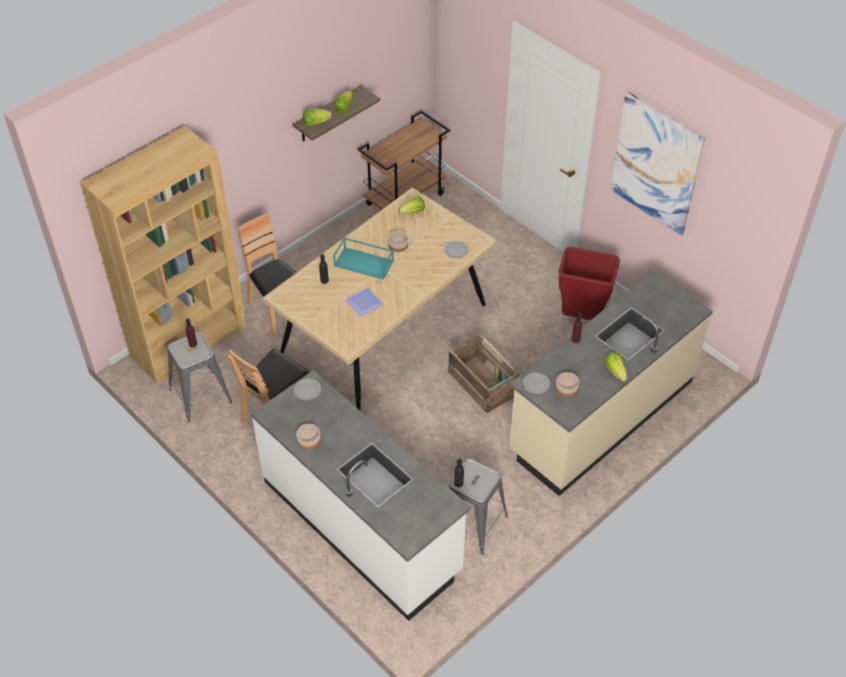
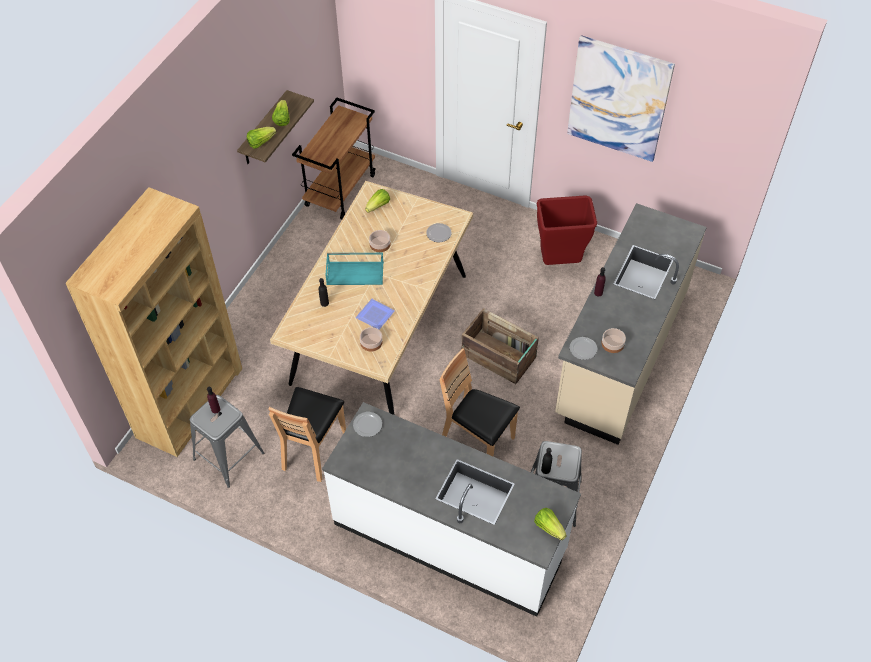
camera: 20 degrees left, 5 degrees up
(278, 312) = (267, 343): brown chair -> brown chair (477, 441)
(308, 439) = (393, 476): bowl -> bowl (371, 342)
(615, 371) = (649, 313): lettuce -> lettuce (549, 527)

